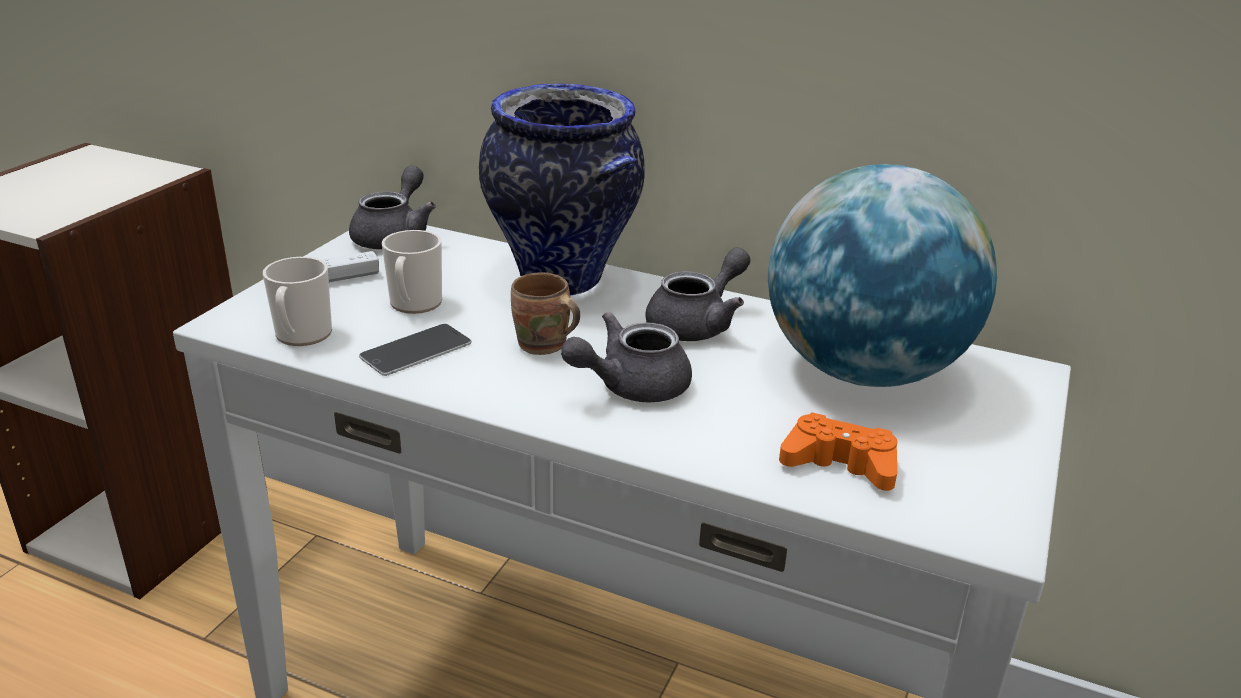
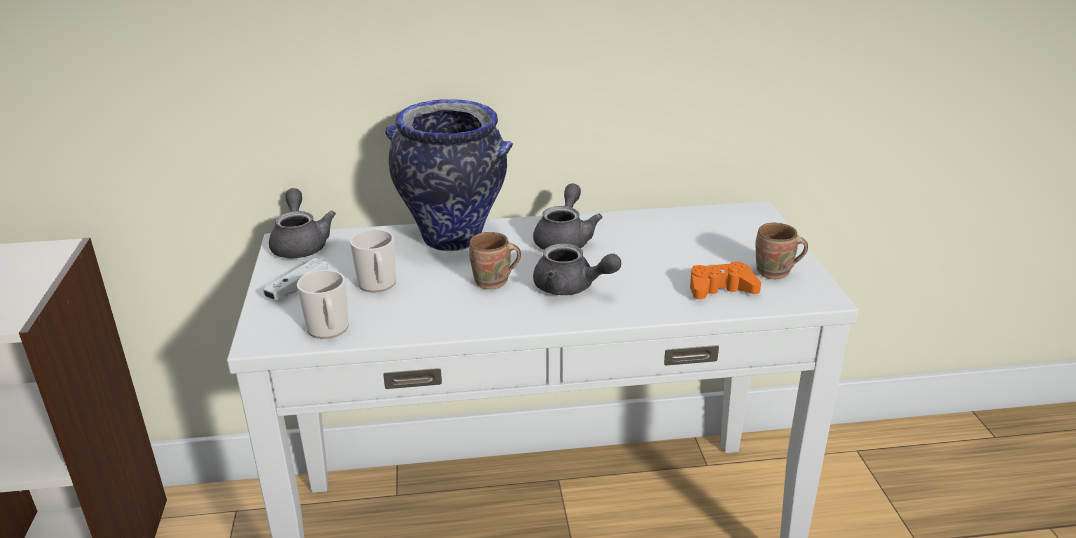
camera: 30 degrees left, 0 degrees up
(416, 350) = (418, 311): phone -> none
(630, 386) = (571, 288): grey teapot -> grey teapot turned 90 degrees counterclockwise
(863, 370) = (679, 236): globe -> none
(956, 472) = (775, 273): none -> brown mug

